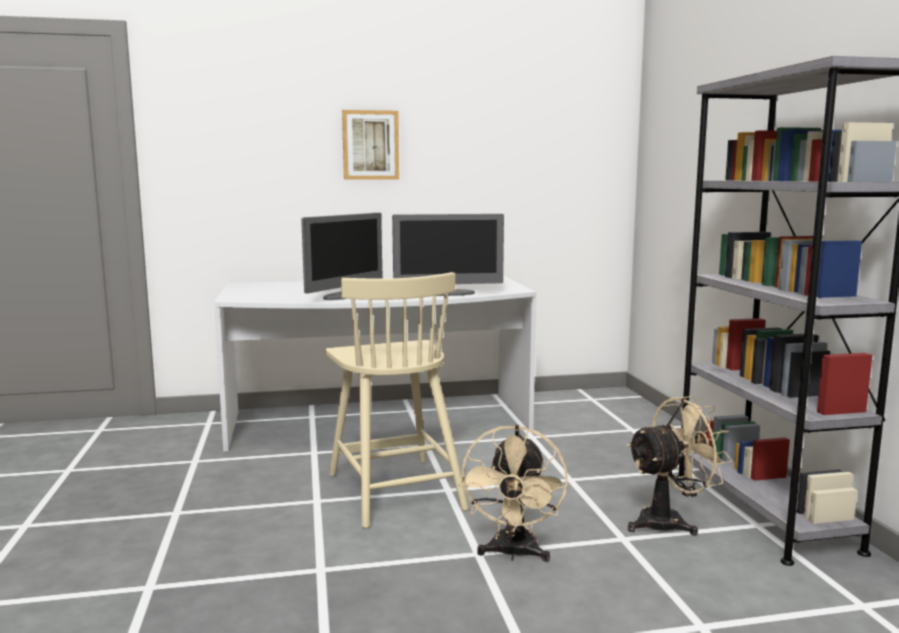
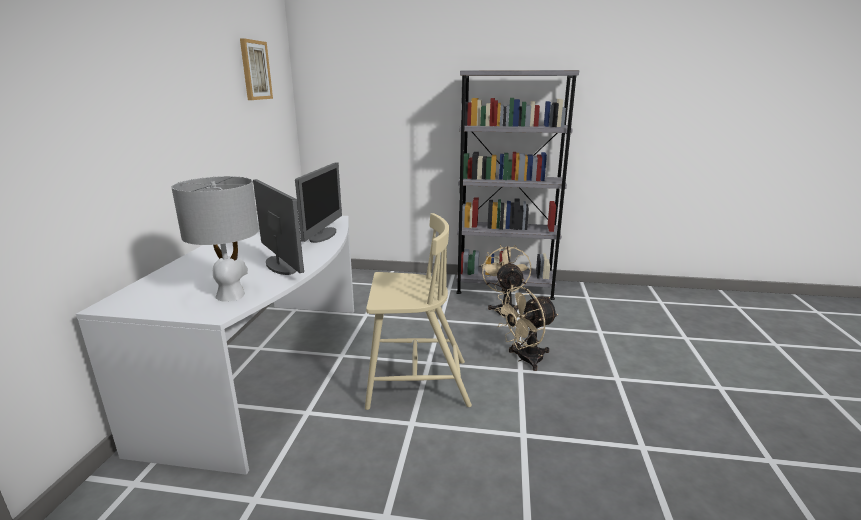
camera: 70 degrees left, 10 degrees up
(270, 296) = (231, 295): none -> grey table lamp
(370, 145) = (163, 107): picture -> picture (255, 70)
(513, 554) = (524, 359): beige fan -> beige fan turned 120 degrees clockwise

